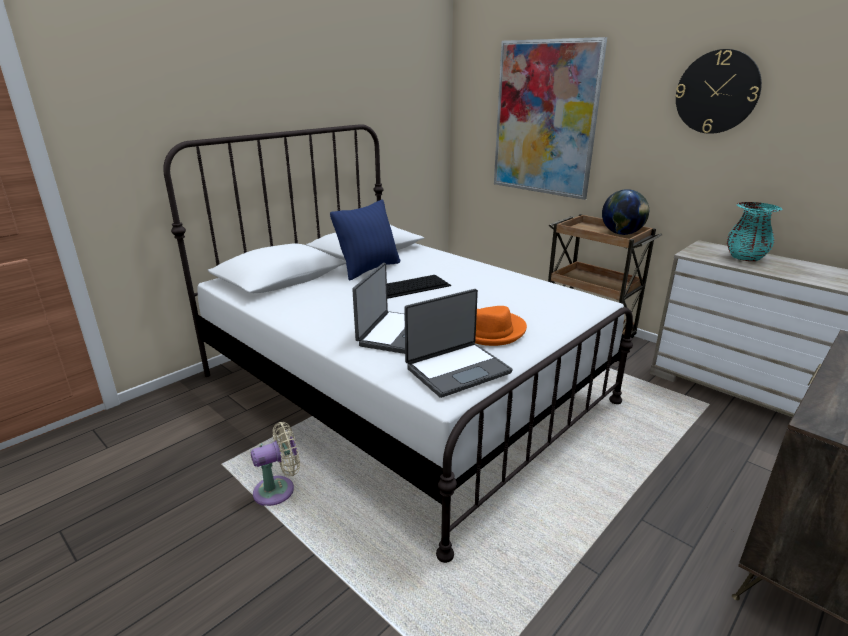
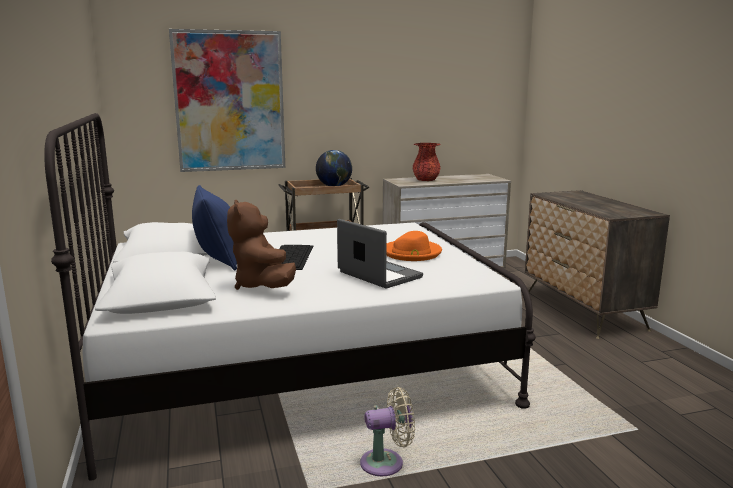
camera: 60 degrees left, 10 degrees down
(278, 490) = (386, 463): beige fan -> beige fan turned 75 degrees clockwise
(321, 299) = (262, 286): none -> brown plush toy
(457, 369) = (462, 270): laptop -> none
(717, 92) = (371, 73): wall clock -> none
(745, 257) = (426, 180): turquoise vase -> red vase

